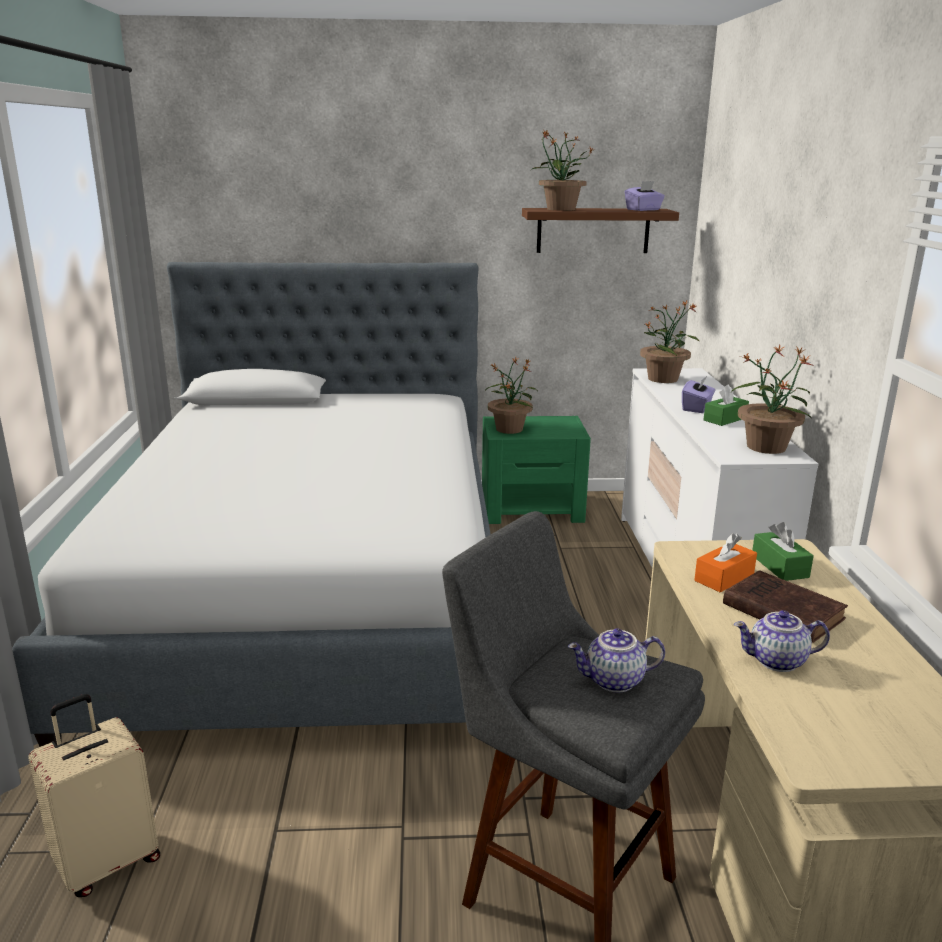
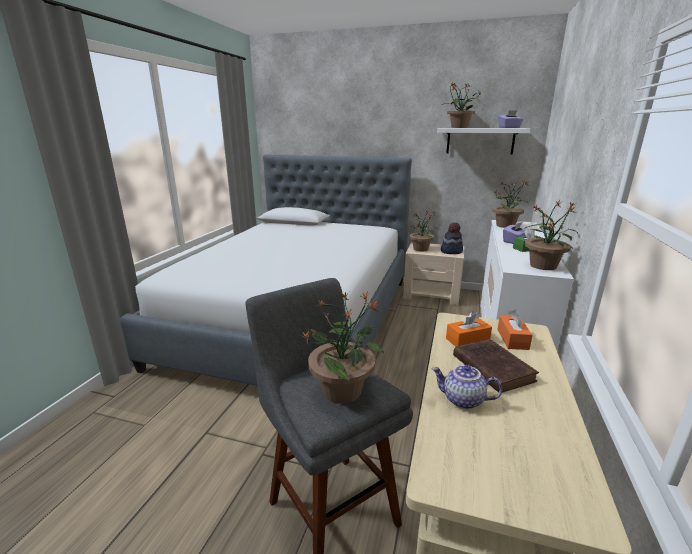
camera: 20 degrees right, 0 degrees up
(107, 862) = (127, 428): beige suitcase -> none
(532, 508) = (432, 294): green nightstand -> beige nightstand
(563, 428) = (451, 251): none -> hat
(593, 230) = (480, 141): brown shelf -> white shelf
(614, 681) = (343, 390): teapot -> potted plant
(779, 566) = (512, 339): green tissue box -> orange tissue box

